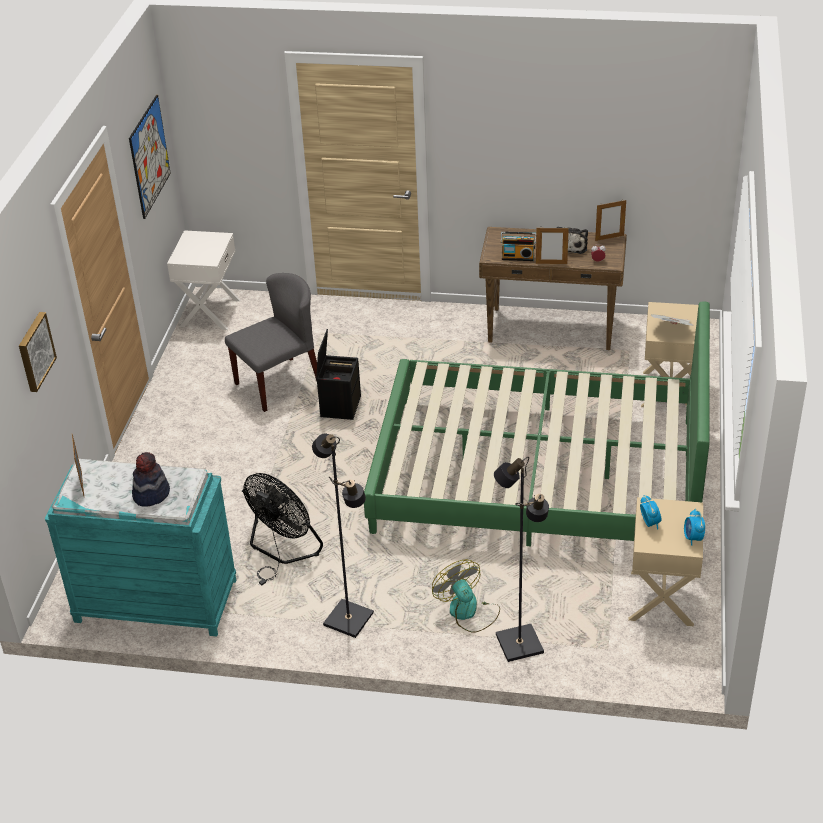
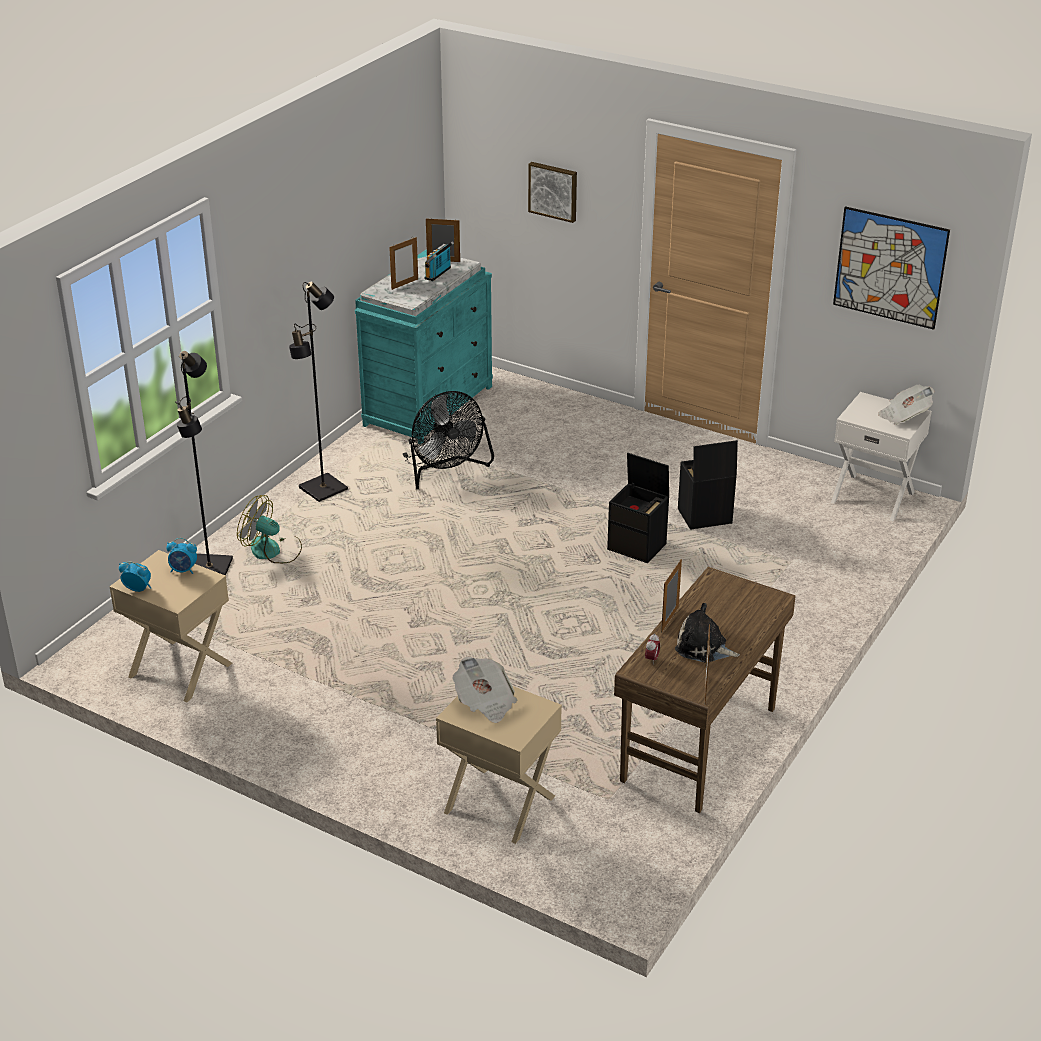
camera: 110 degrees right, 5 degrees down
(151, 494) = (404, 284): hat -> picture frame
(199, 239) = (904, 416): none -> newspaper
(278, 384) = (704, 516): grey chair -> black storage box
(468, 612) = (272, 551): fan -> fan turned 150 degrees counterclockwise
(518, 257) = (702, 598): radio -> radio (439, 274)
(538, 476) = (421, 646): green bed -> none

